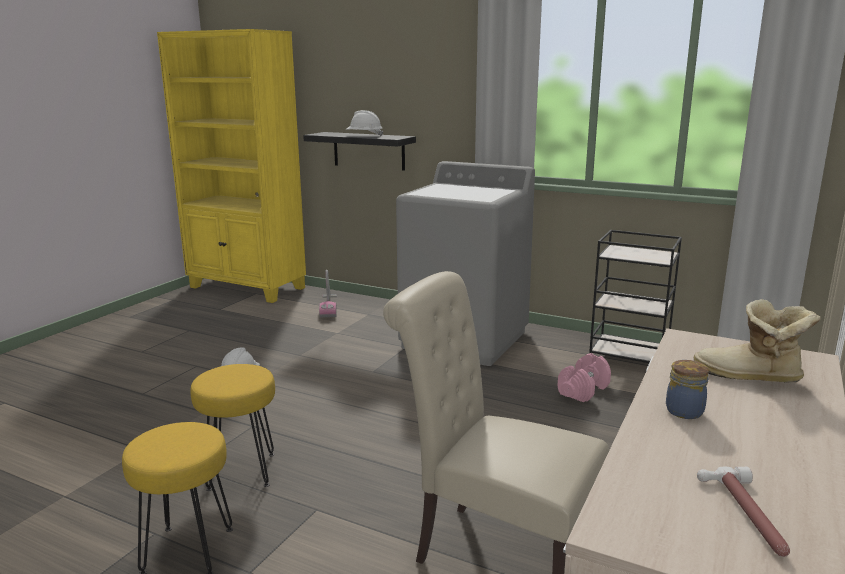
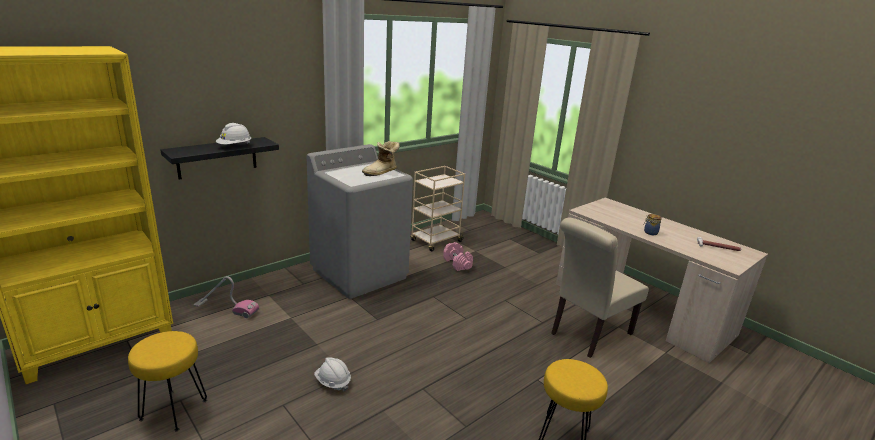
camera: 70 degrees left, 5 degrees up
(242, 471) = (483, 402): yellow stool -> yellow stool (174, 409)
(629, 362) = (435, 241): black cart -> beige cart
(750, 377) = (623, 215): boot -> boot (381, 172)

